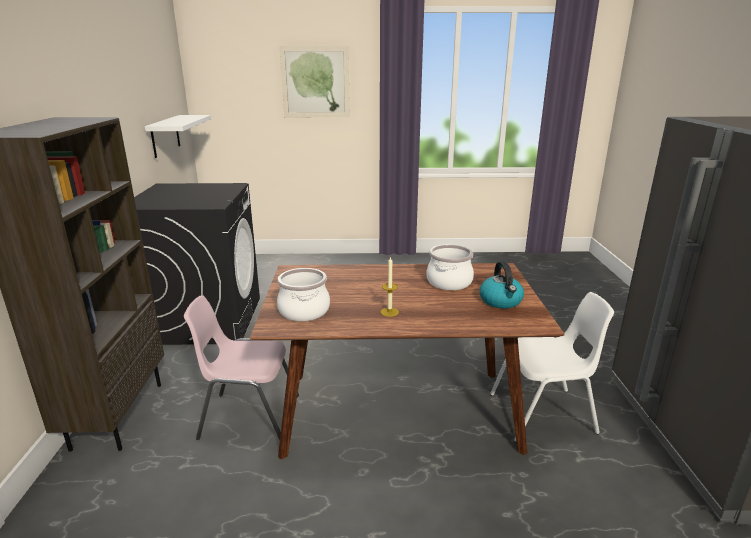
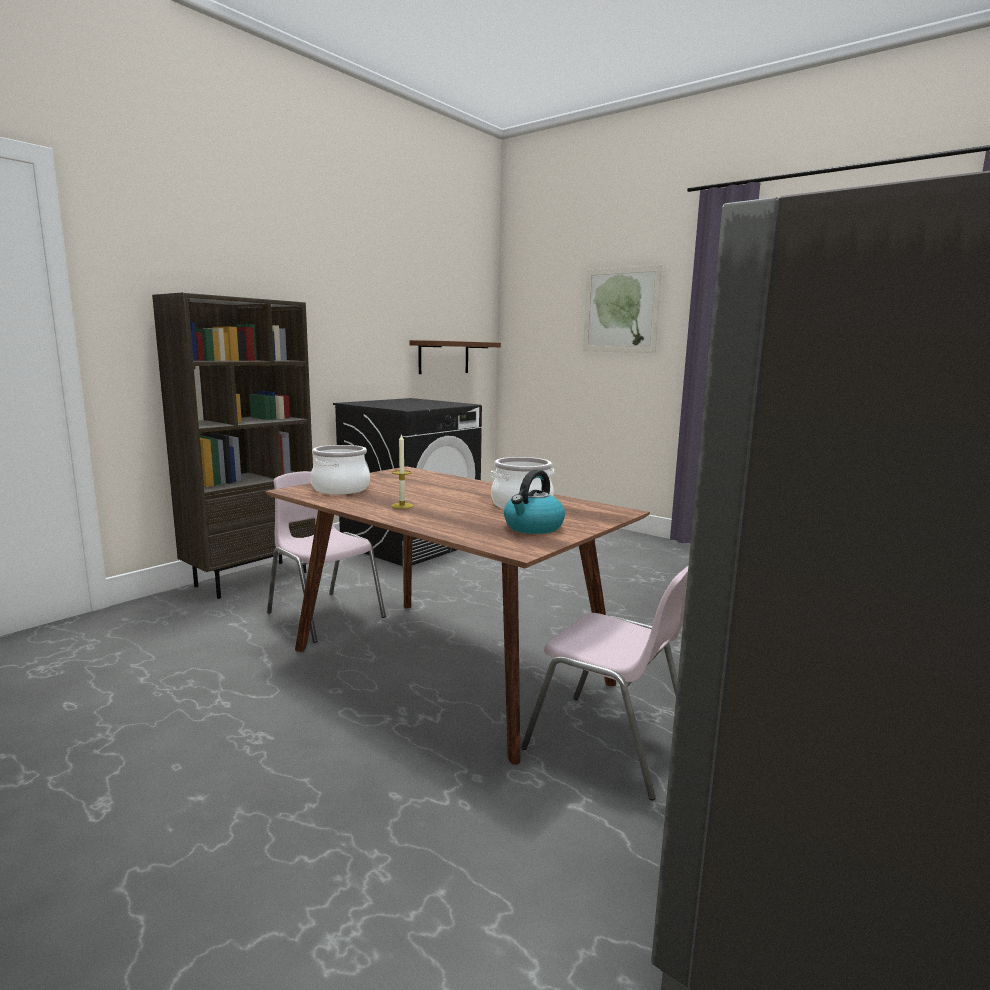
camera: 40 degrees right, 10 degrees down
(165, 136) = (444, 357): white shelf -> brown shelf
(544, 414) = (610, 745): white chair -> pink chair

